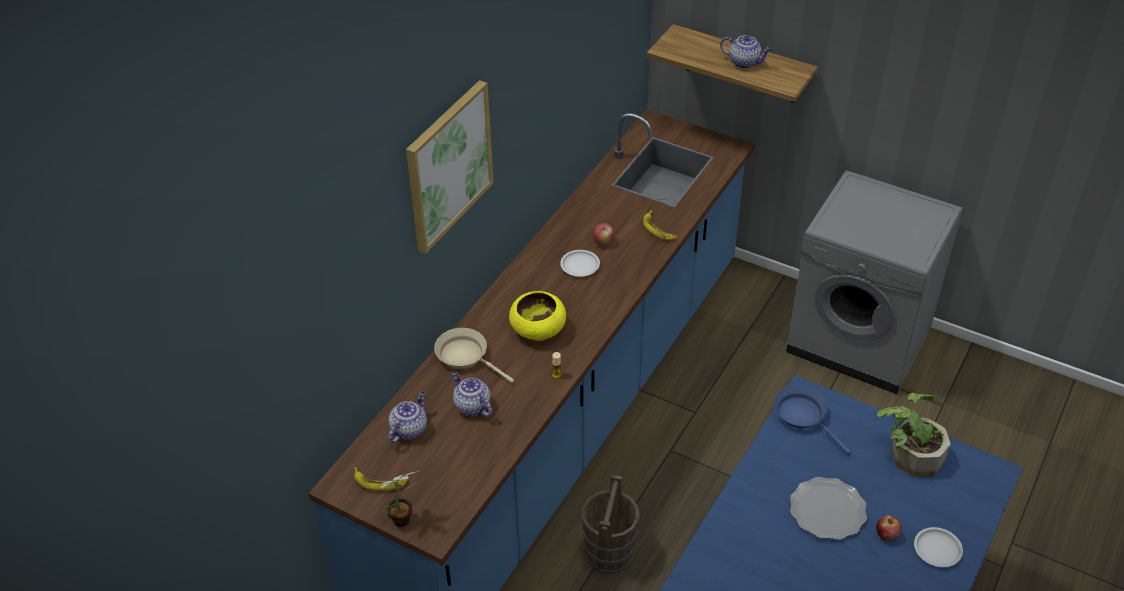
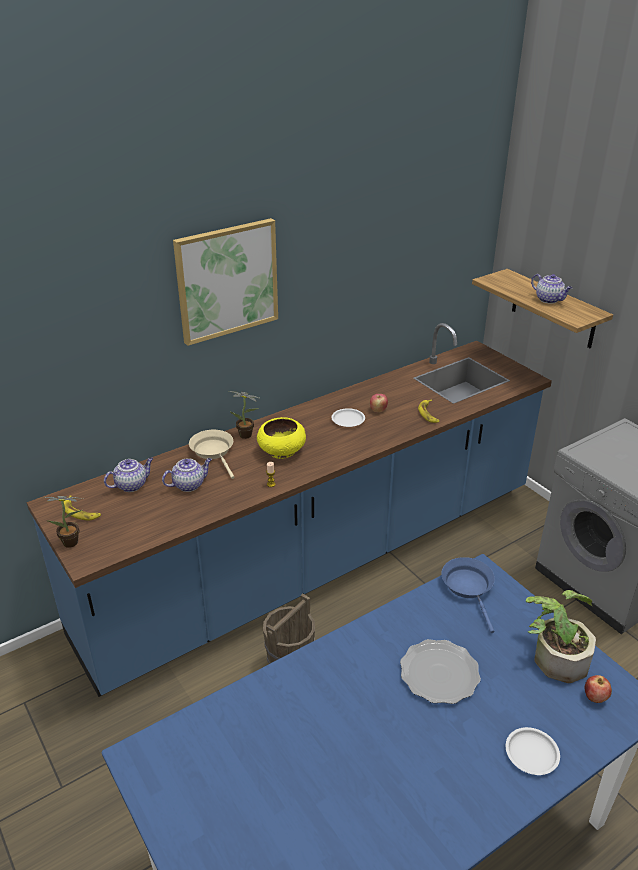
camera: 25 degrees right, 10 degrees down
(471, 406) = (189, 484): teapot -> teapot turned 75 degrees clockwise
(486, 323) = (247, 436): none -> potted plant
(886, 535) = (484, 719): apple -> apple (595, 697)

